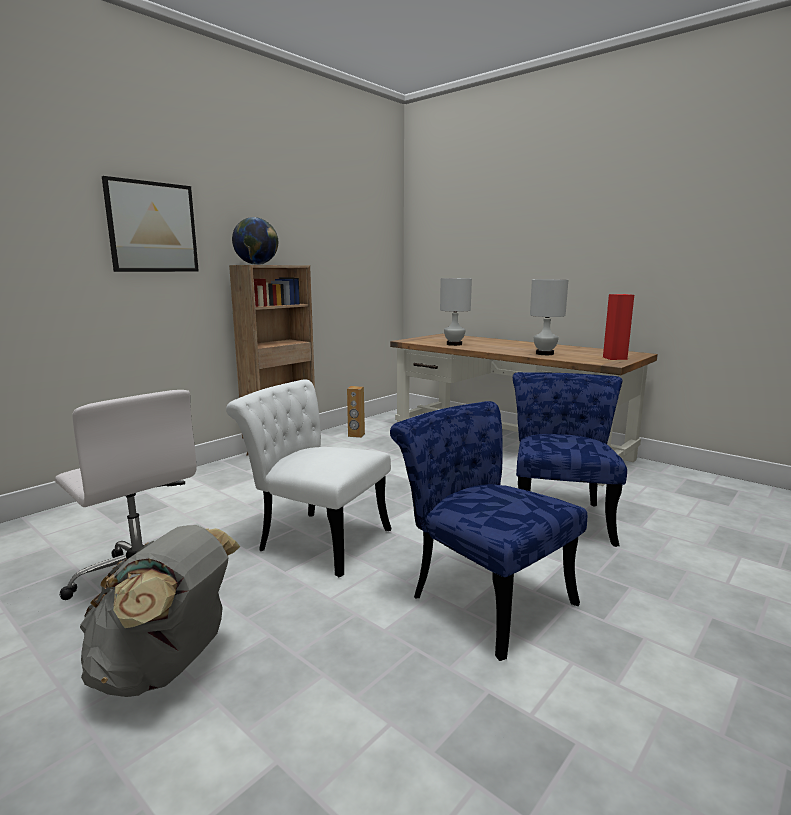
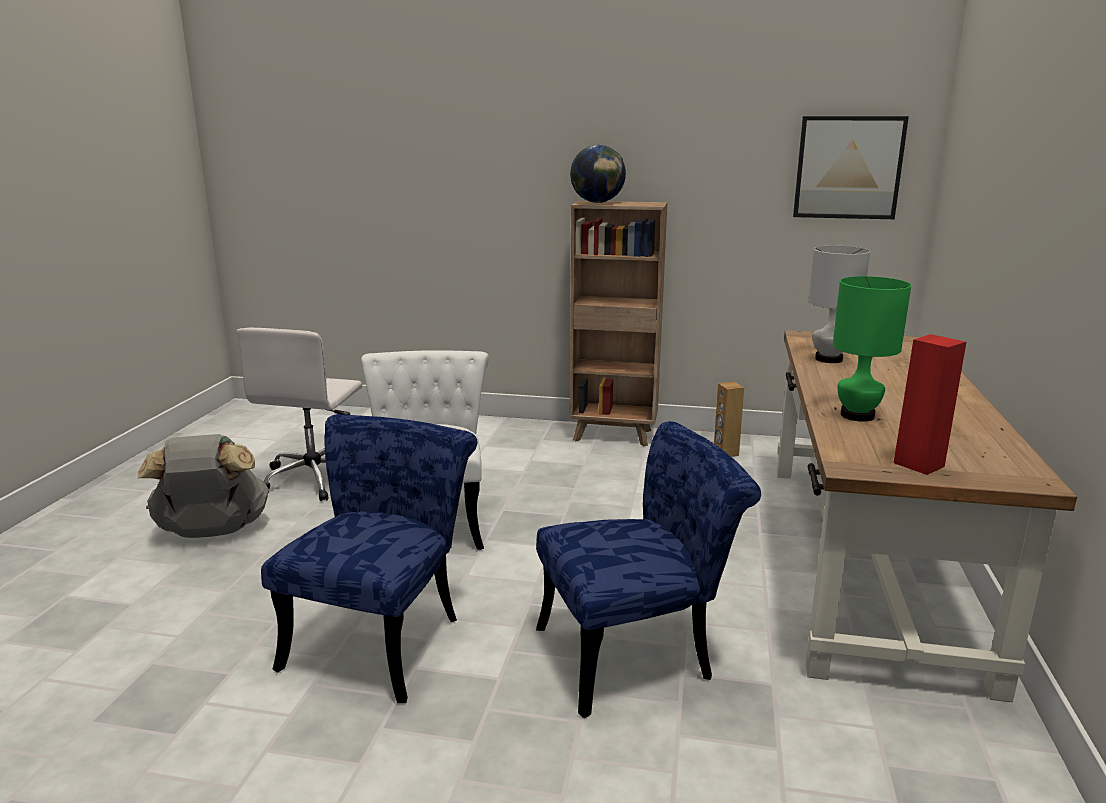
camera: 60 degrees right, 5 degrees up
(152, 227) = (499, 159): picture -> picture (848, 168)
(544, 354) = (856, 415): white table lamp -> green table lamp

